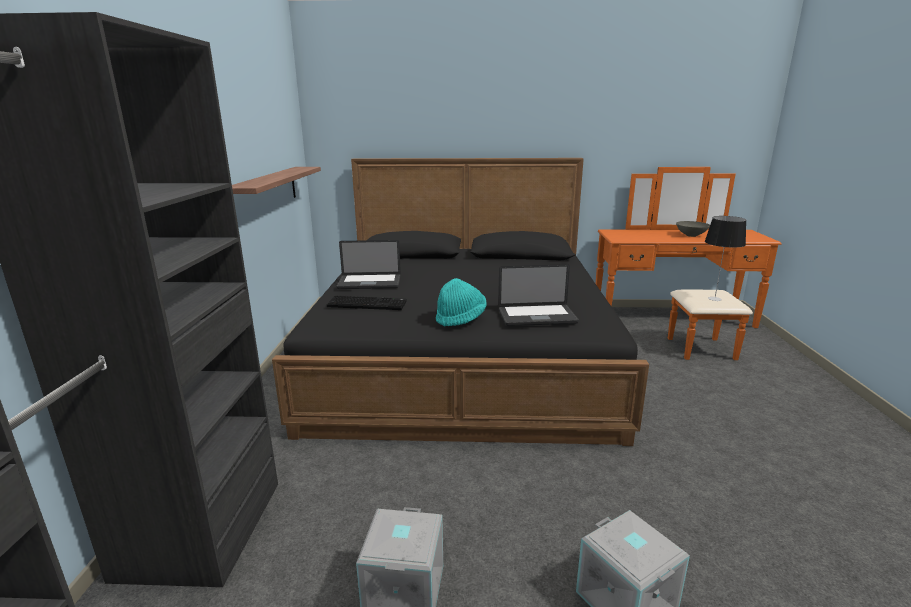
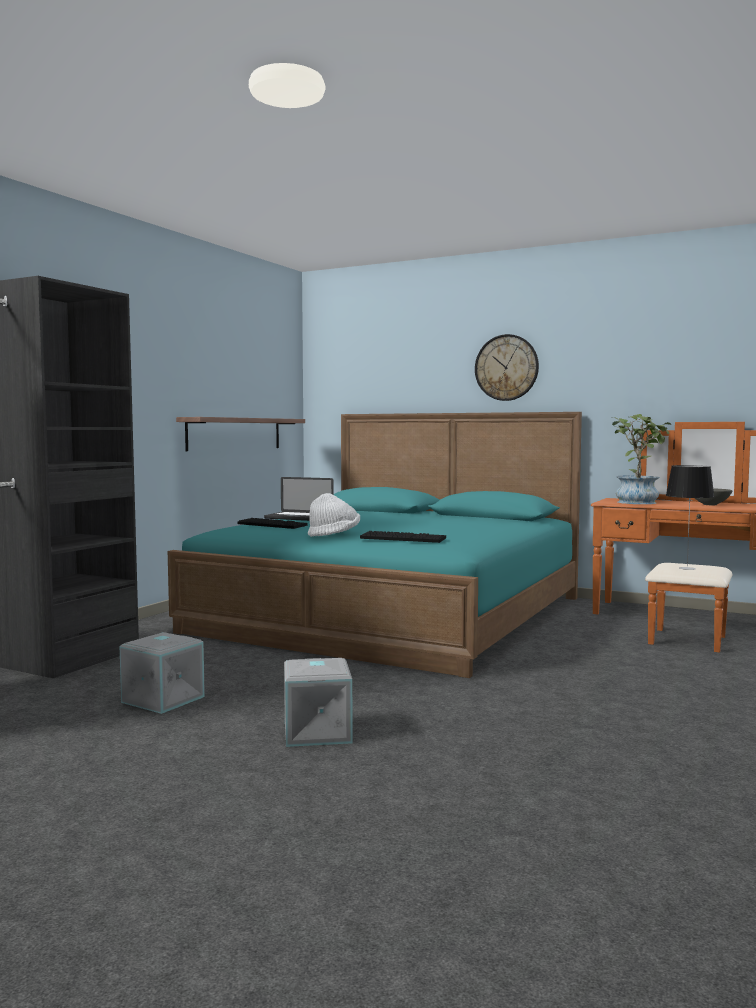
camera: 25 degrees right, 15 degrees down
(460, 318) = (334, 535): turquoise hat -> white hat
(463, 357) = (392, 613): black bed -> turquoise bed
(515, 116) = (506, 367): none -> wall clock
(537, 316) = (404, 538): laptop -> keyboard
(637, 235) = (638, 502): none -> potted plant

